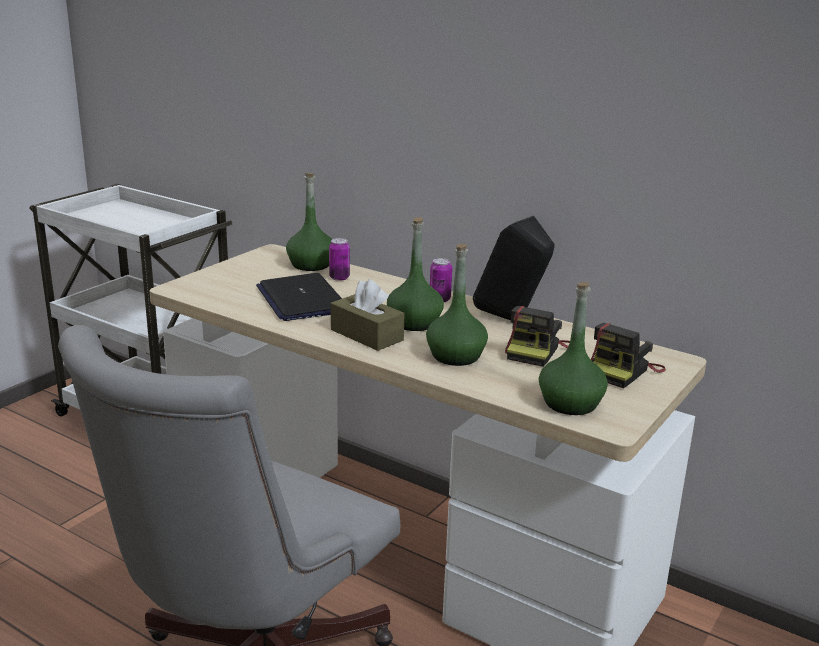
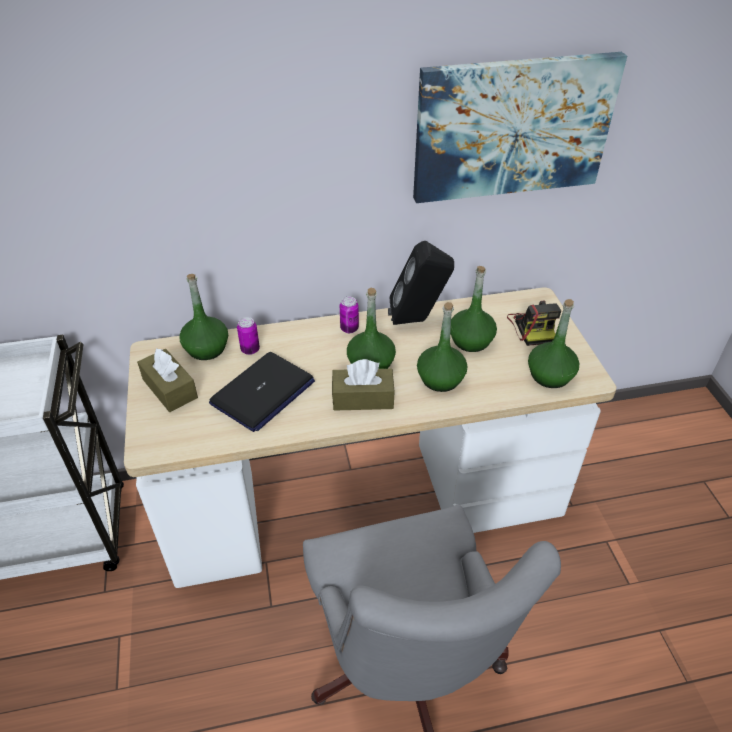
camera: 45 degrees left, 20 degrees up
(247, 271) = (170, 388): none -> brown tissue box
(301, 299) = (262, 393): laptop -> laptop turned 75 degrees counterclockwise
(536, 350) = (471, 340): camera -> green bottle
(660, 106) = (512, 127): none -> picture

